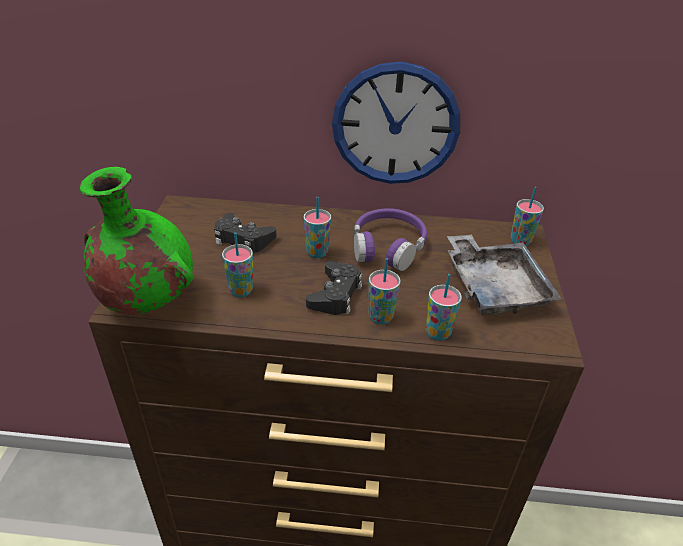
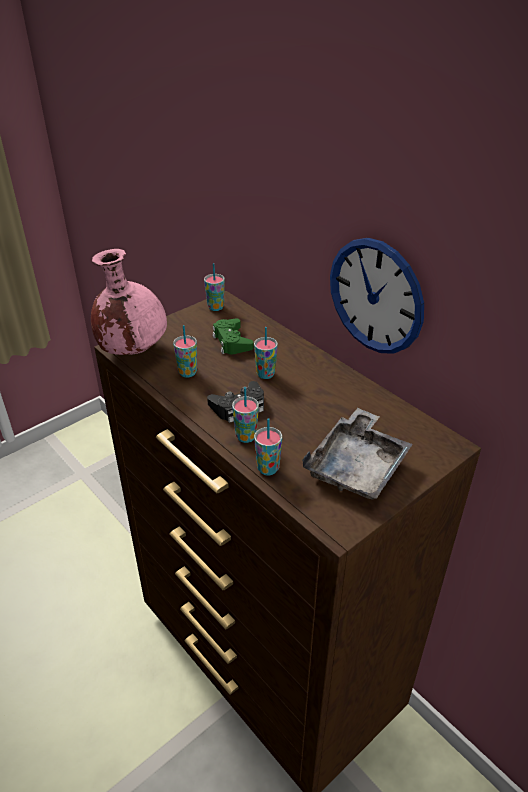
camera: 45 degrees right, 0 degrees up
(146, 301) = (133, 350): green vase -> pink vase
(243, 239) = (232, 341): black game controller -> green game controller
(387, 247) = (319, 396): purple headphones -> none
(520, 241) = (436, 449): cup -> cup (215, 307)

